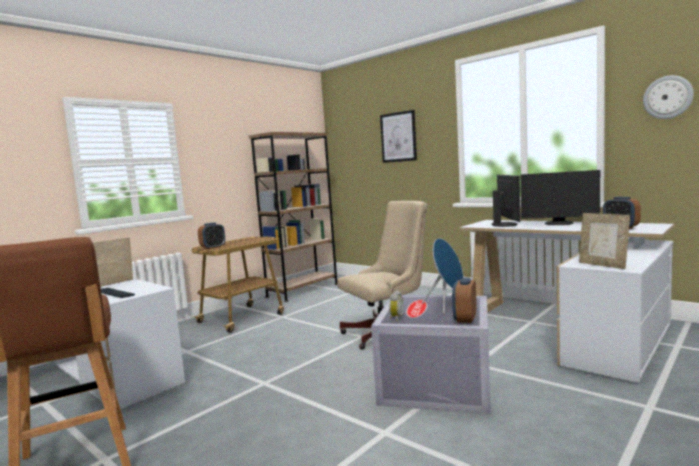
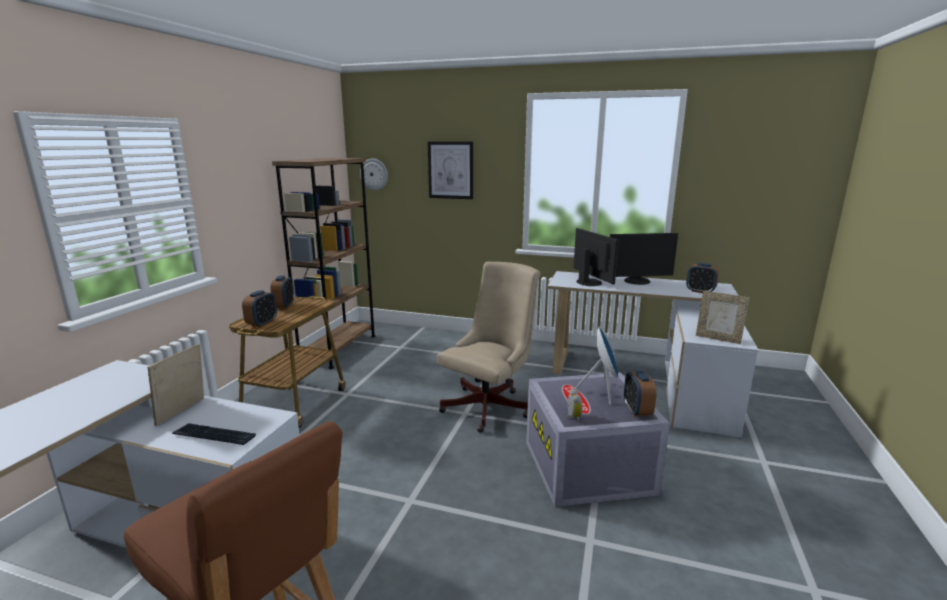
camera: 25 degrees left, 10 degrees up
(240, 240) = (284, 305): none -> alarm clock
(667, 97) = (734, 168): wall clock -> wall clock (374, 174)

